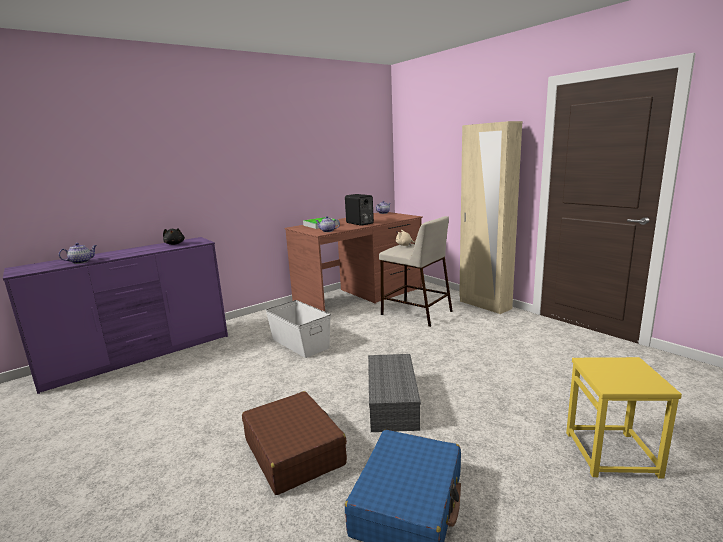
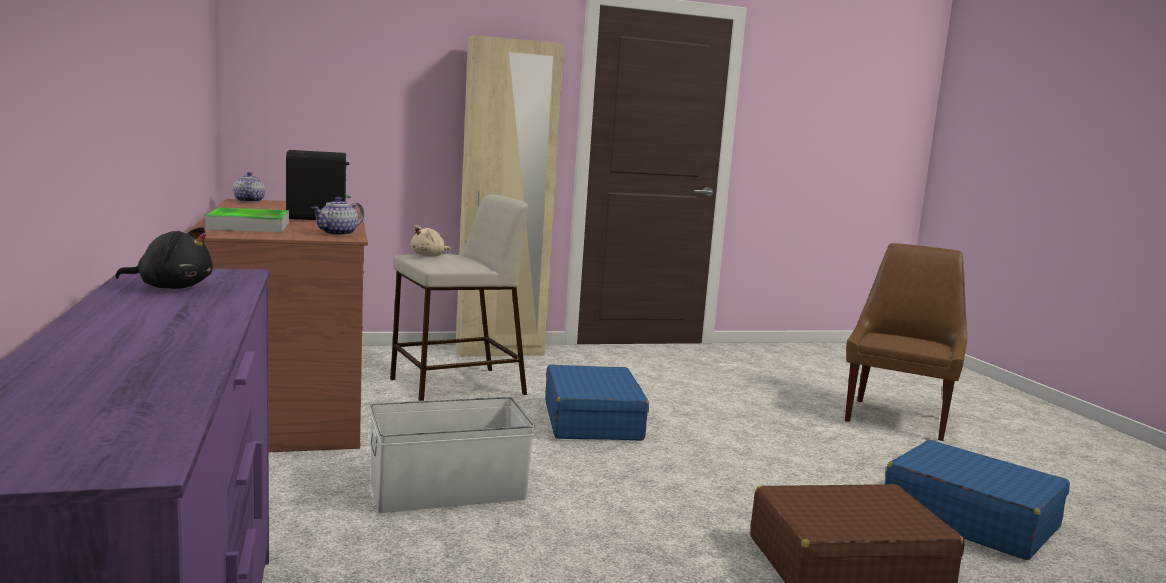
camera: 70 degrees left, 5 degrees down
(81, 262) = (166, 371): teapot -> none
(391, 402) = (744, 474): grey storage box -> none
(416, 348) = (592, 420): none -> blue suitcase
(612, 454) = (898, 418): yellow stool -> brown chair

